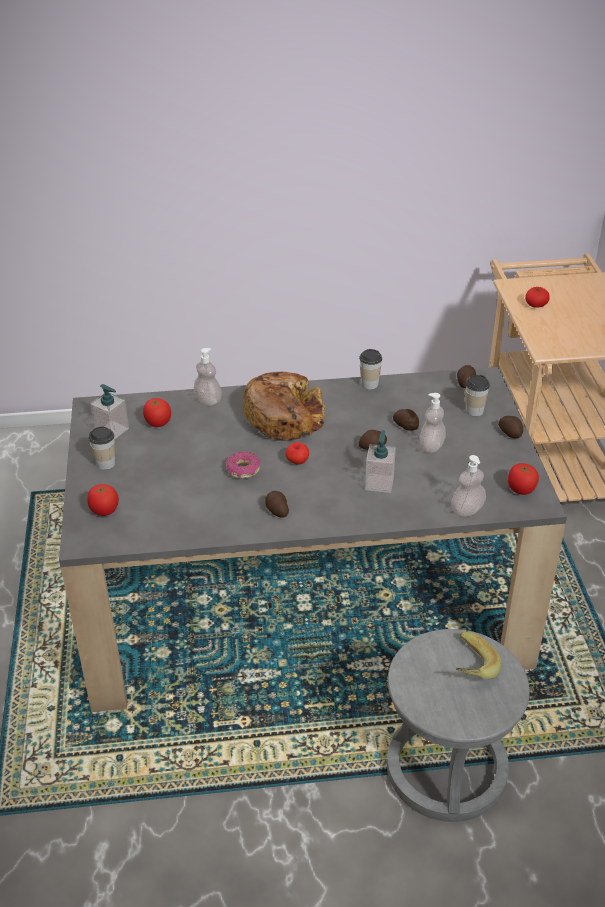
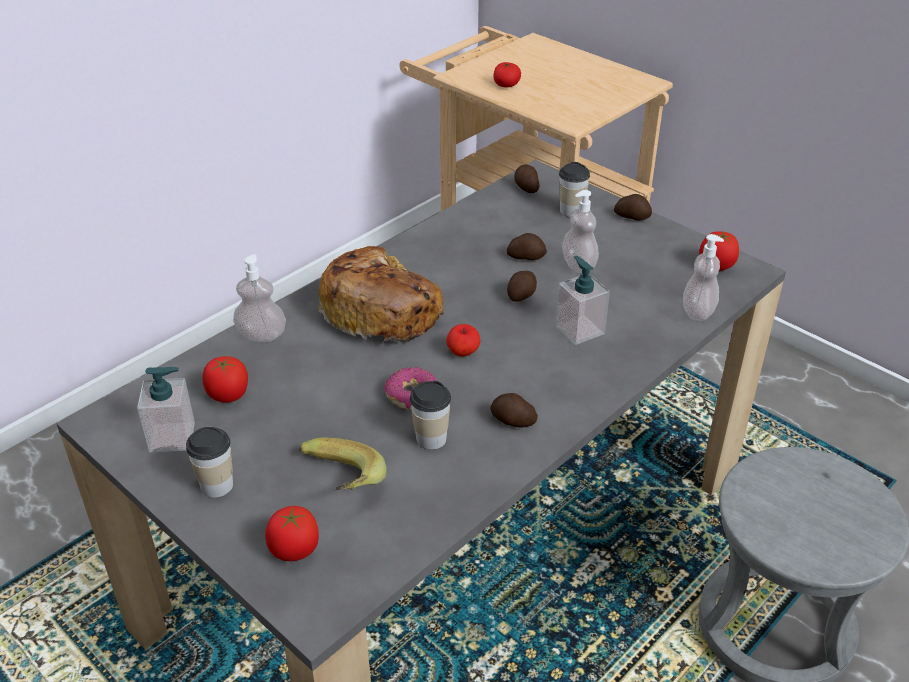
camera: 40 degrees left, 0 degrees up
(369, 384) = (431, 231): cup -> cup (431, 438)
(468, 668) = (805, 490): banana -> banana (337, 486)

